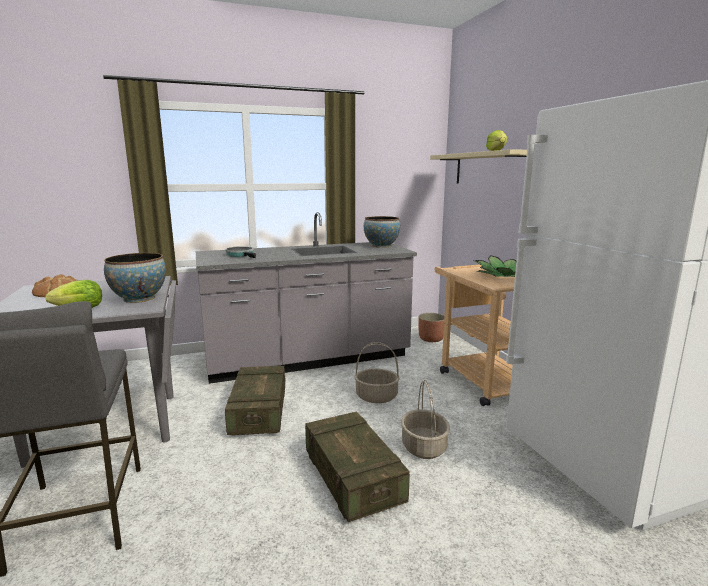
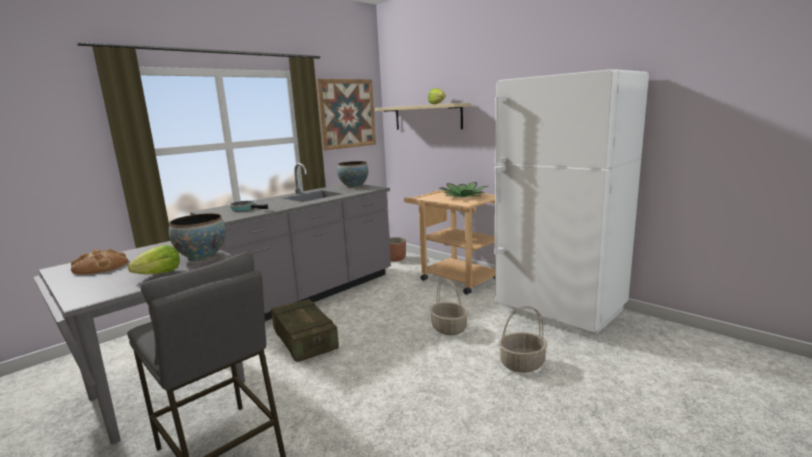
camera: 25 degrees left, 0 degrees up
(352, 479) = (418, 360): crate -> none
(377, 396) = (389, 306): basket -> basket (522, 363)
(396, 161) = (347, 113): none -> picture

